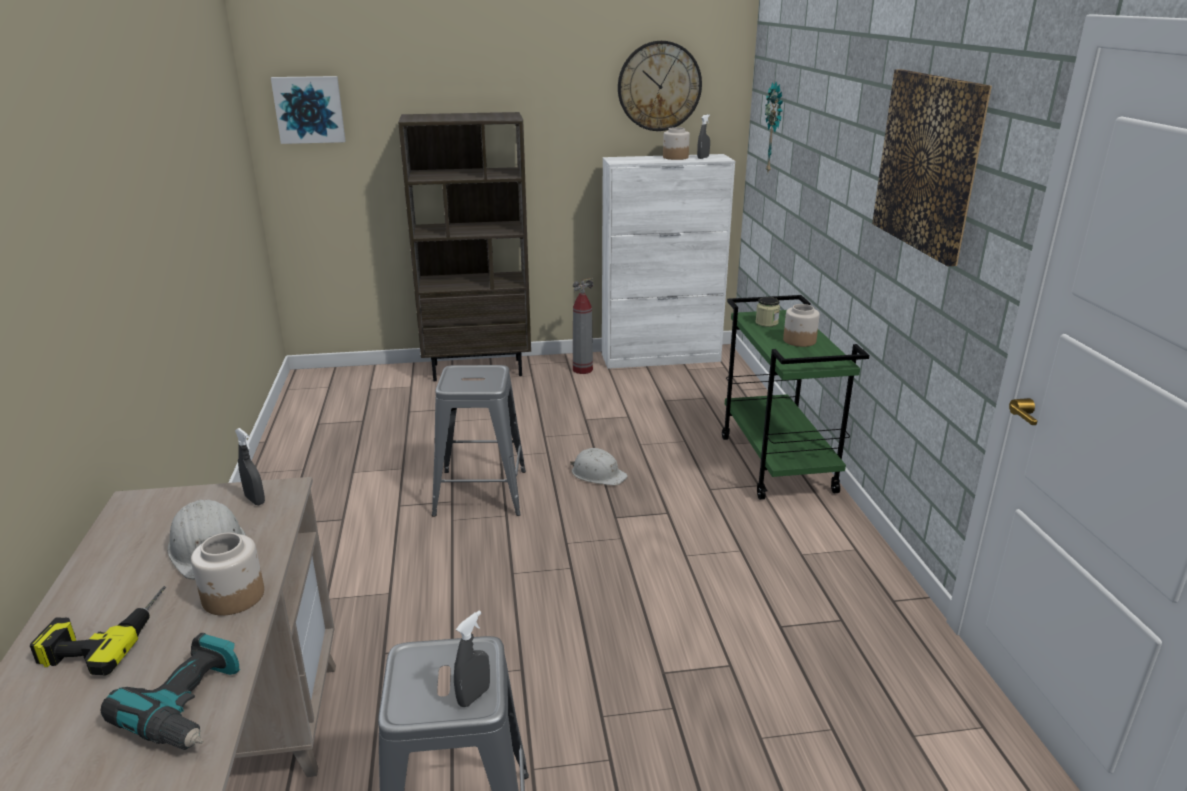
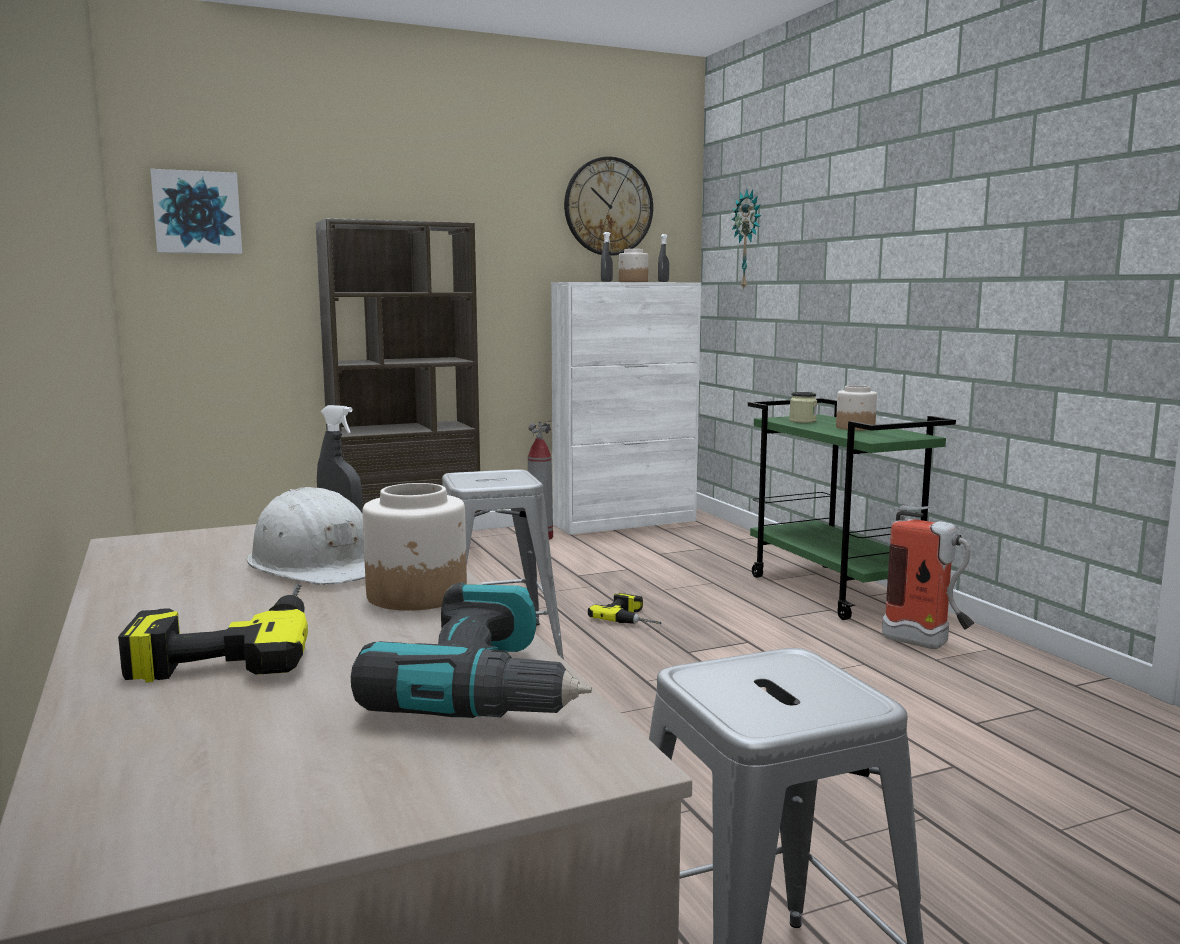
camera: 15 degrees left, 15 degrees down
(474, 696) = (843, 697): grey spray bottle -> grey spray bottle (606, 281)
(598, 474) = (633, 618): white hard hat -> power drill
(807, 537) = (927, 644): none -> fire extinguisher
(929, 163) = (1014, 183): picture -> none

